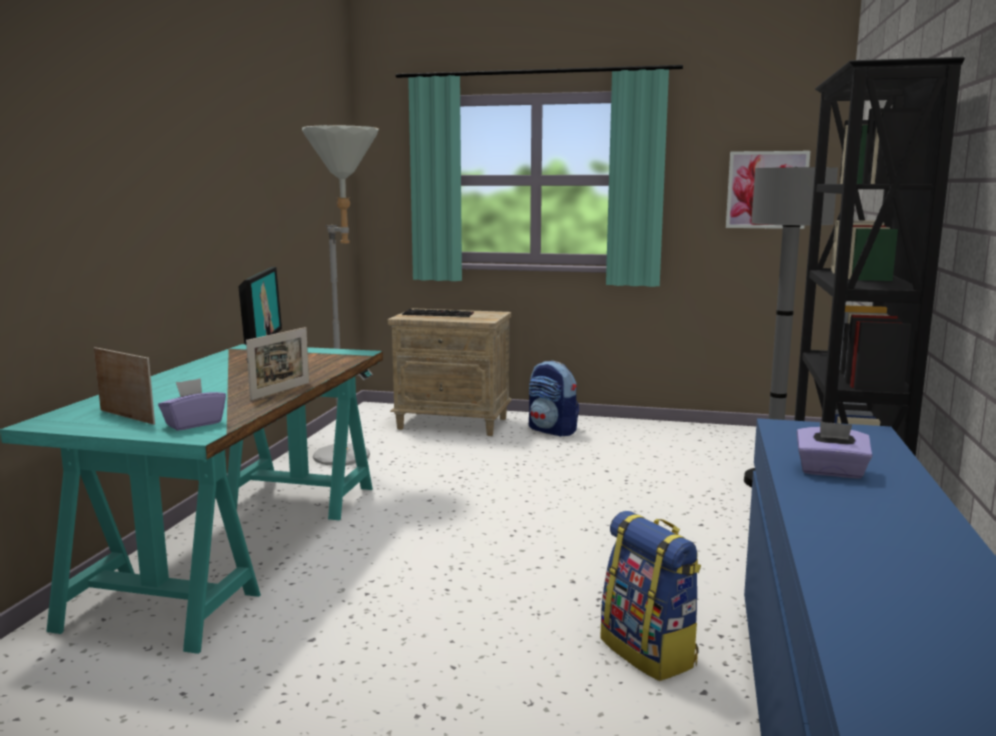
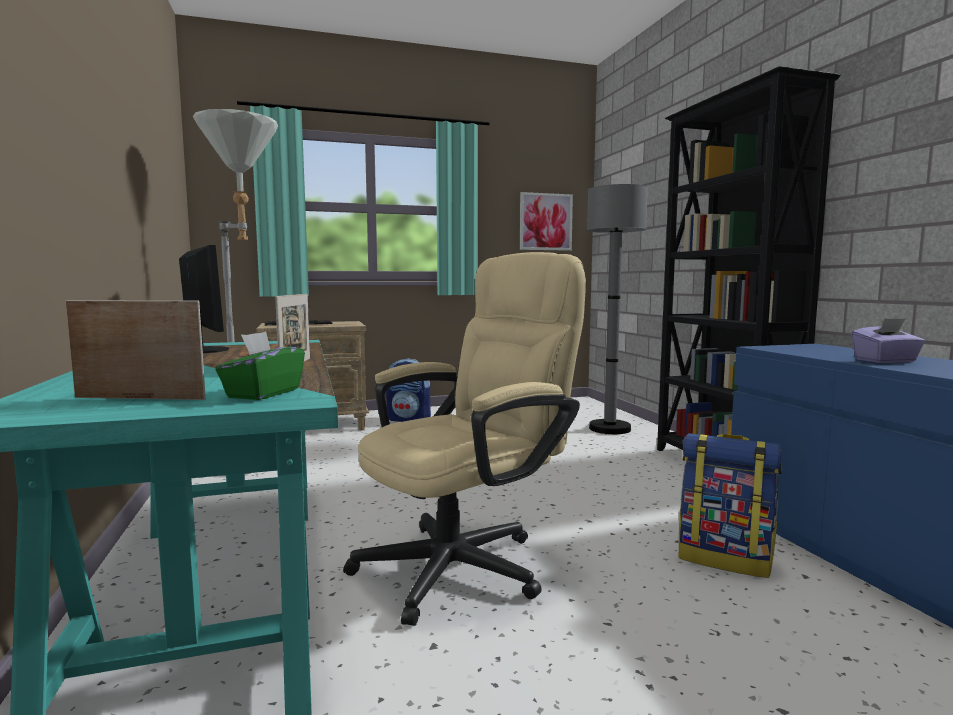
camera: 30 degrees left, 5 degrees down
(193, 424) = (263, 393): purple tissue box -> green tissue box
(412, 588) = (467, 563): none -> beige office chair

